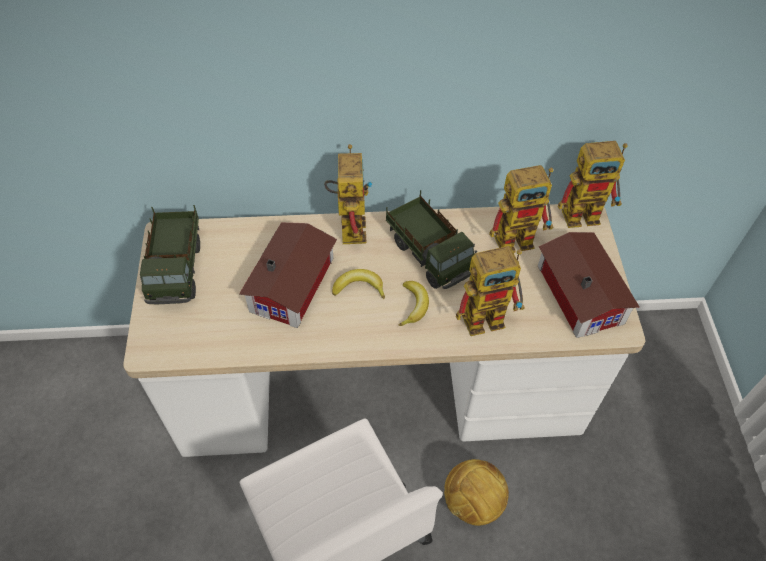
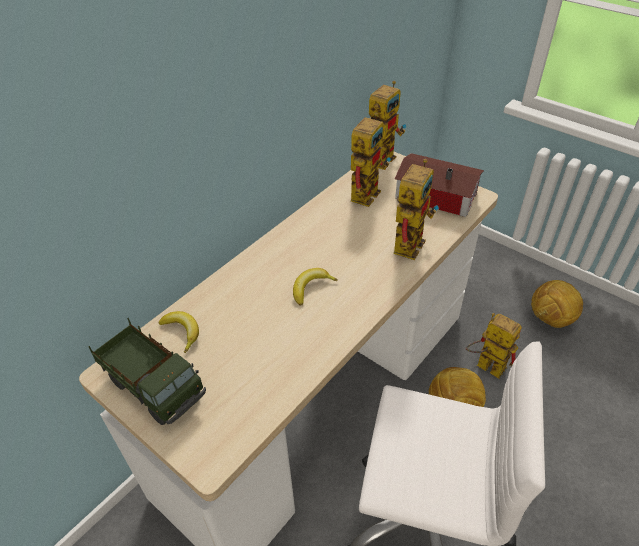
camera: 45 degrees left, 10 degrees down
(295, 283) = (263, 320): toy house -> none
(349, 223) = (250, 258): toy robot -> toy robot (484, 365)
(413, 305) = (359, 271): banana -> banana (182, 332)
(430, 254) = (328, 237): toy truck -> none
(677, 523) = (550, 319): none -> football

